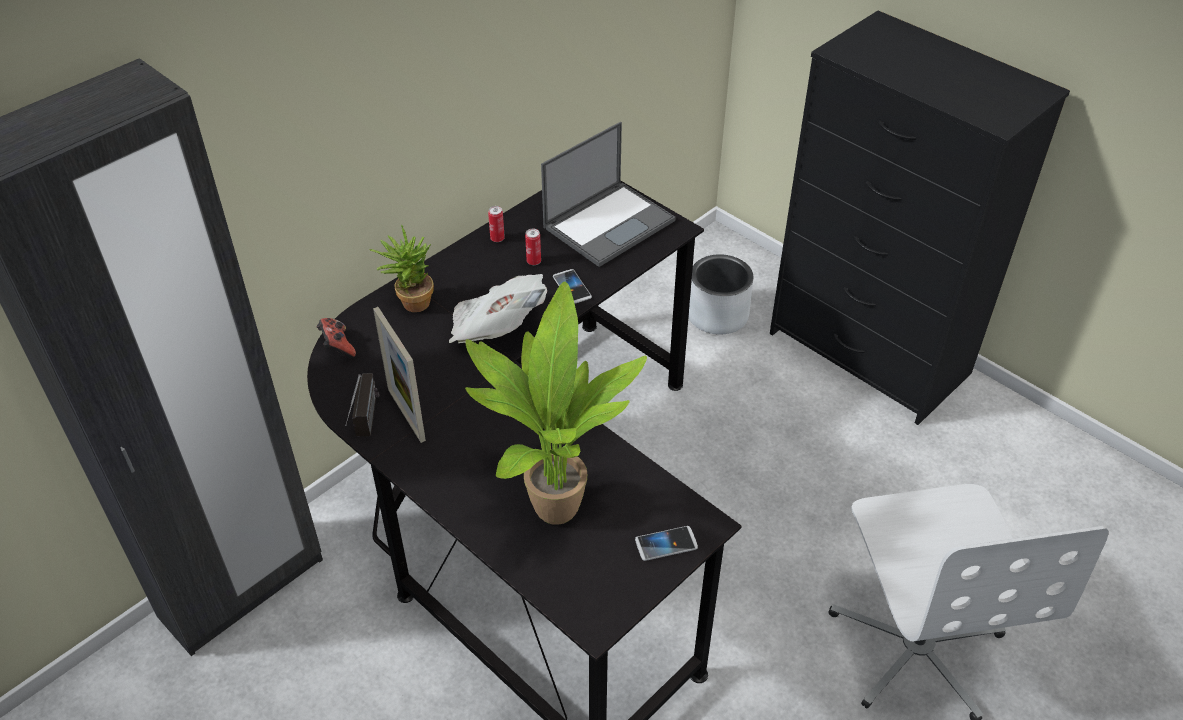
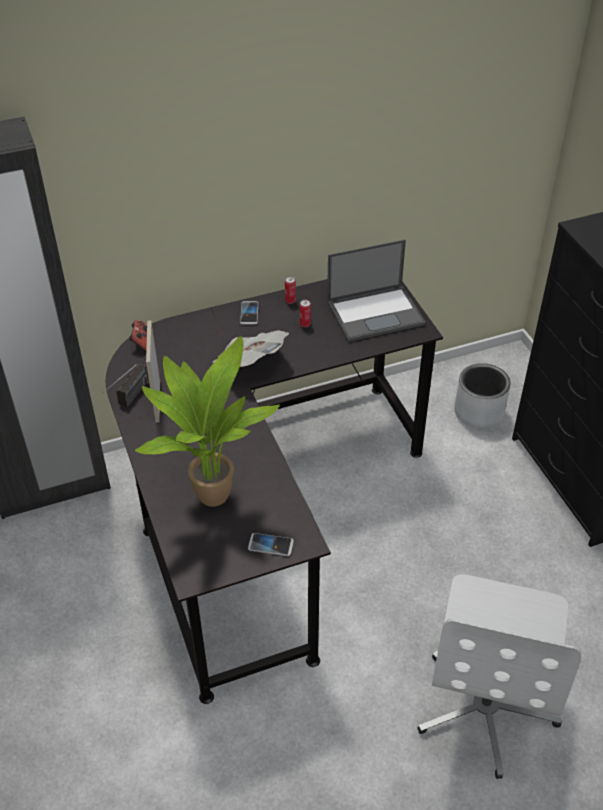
camera: 25 degrees right, 0 degrees up
(410, 302) = (205, 327): potted plant -> none
(572, 287) = (320, 350): phone -> phone (249, 313)

